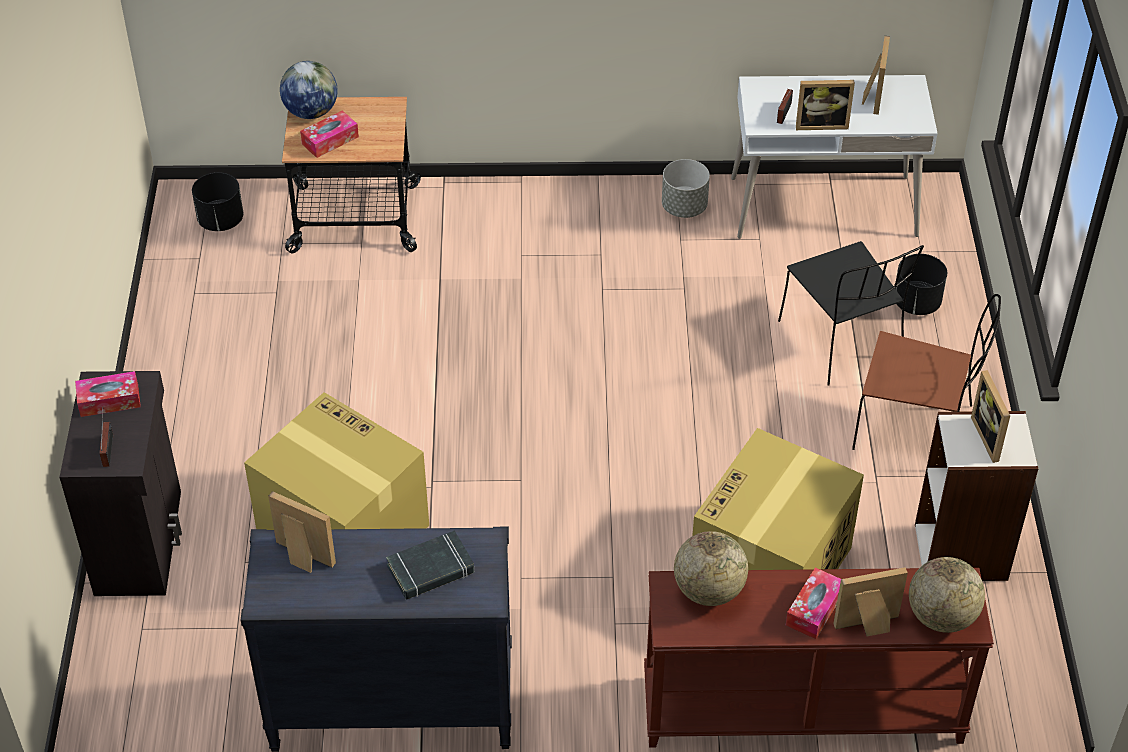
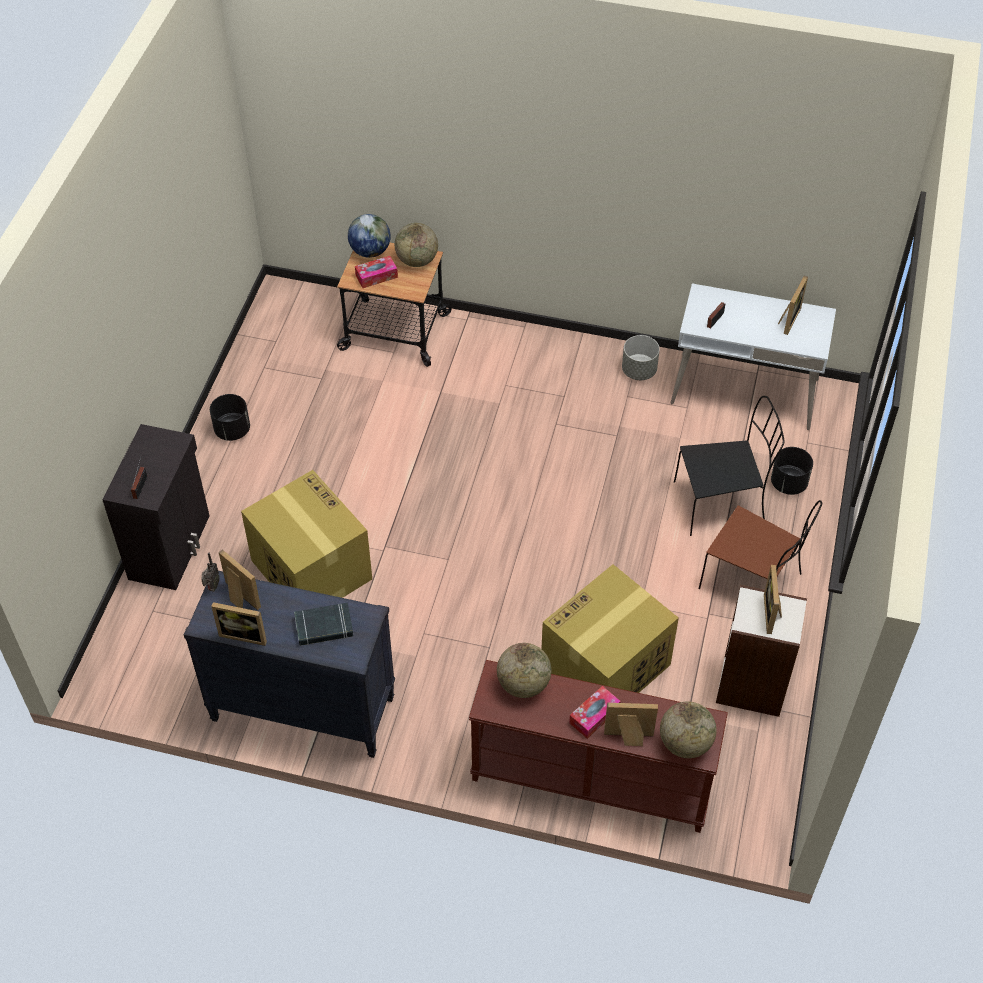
camera: 15 degrees right, 5 degrees up
(109, 400) = (153, 450): tissue box -> none
(220, 220) = (299, 315): black planter -> black planter (232, 430)
(259, 552) = (212, 587): none -> radio
(376, 112) = (417, 260): none -> globe
(821, 123) = (740, 334): picture frame -> picture frame (244, 634)
(843, 342) = (721, 502): black chair -> black chair turned 90 degrees counterclockwise

